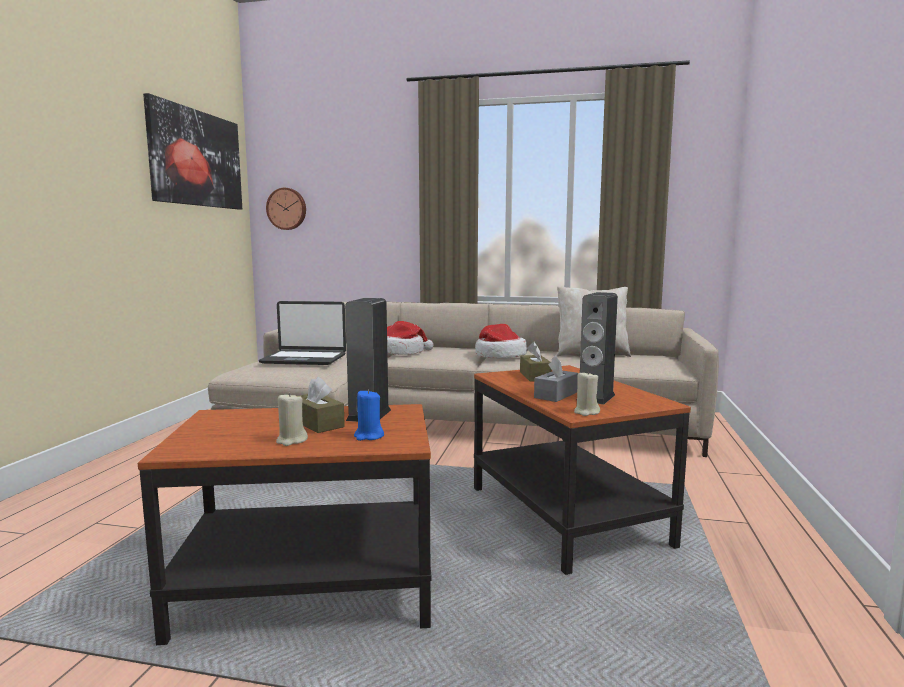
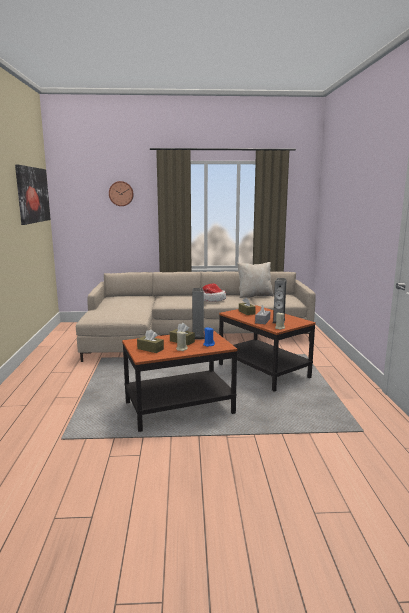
camera: 15 degrees left, 5 degrees up
(222, 434) = (150, 349): none -> brown tissue box
(287, 209) = (75, 218): wall clock -> wall clock (121, 193)
(304, 359) = (117, 308): laptop -> none
(401, 352) = (160, 300): hat -> none

